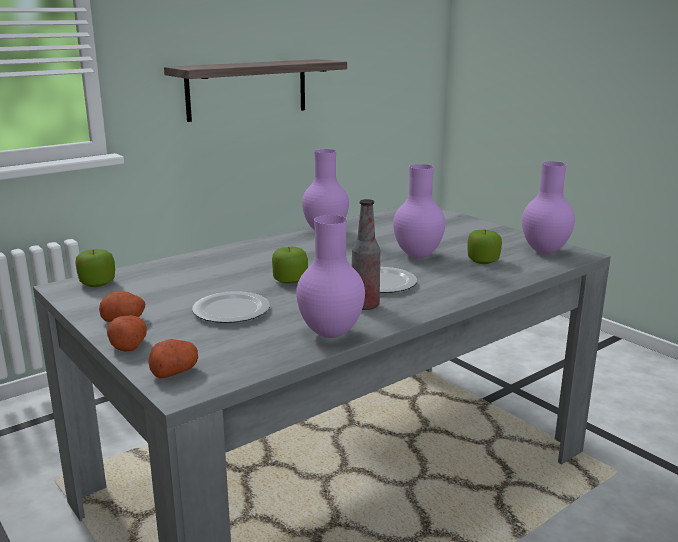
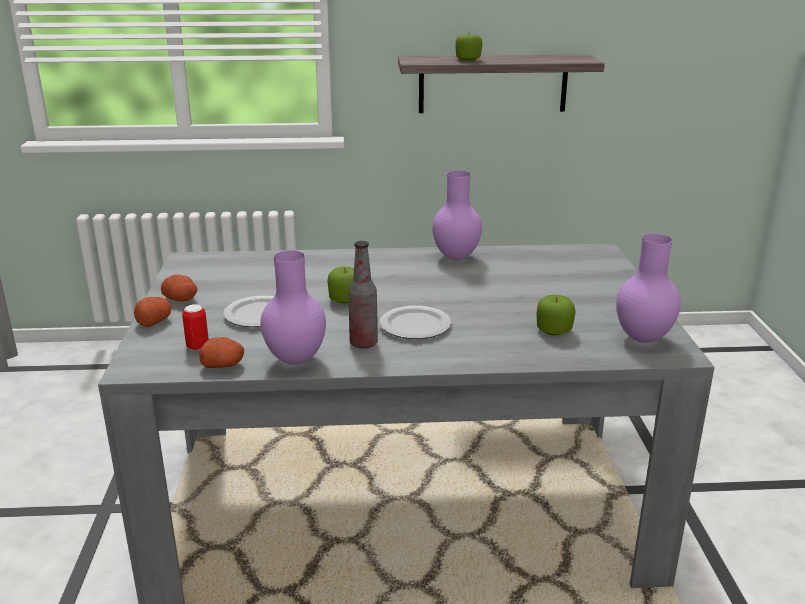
camera: 35 degrees right, 5 degrees up
(97, 283) = (210, 261): apple -> apple (468, 59)
(174, 371) = (149, 353): potato -> potato (223, 365)
(217, 351) = (197, 347): none -> can
(418, 256) = (499, 306): purple vase -> none

